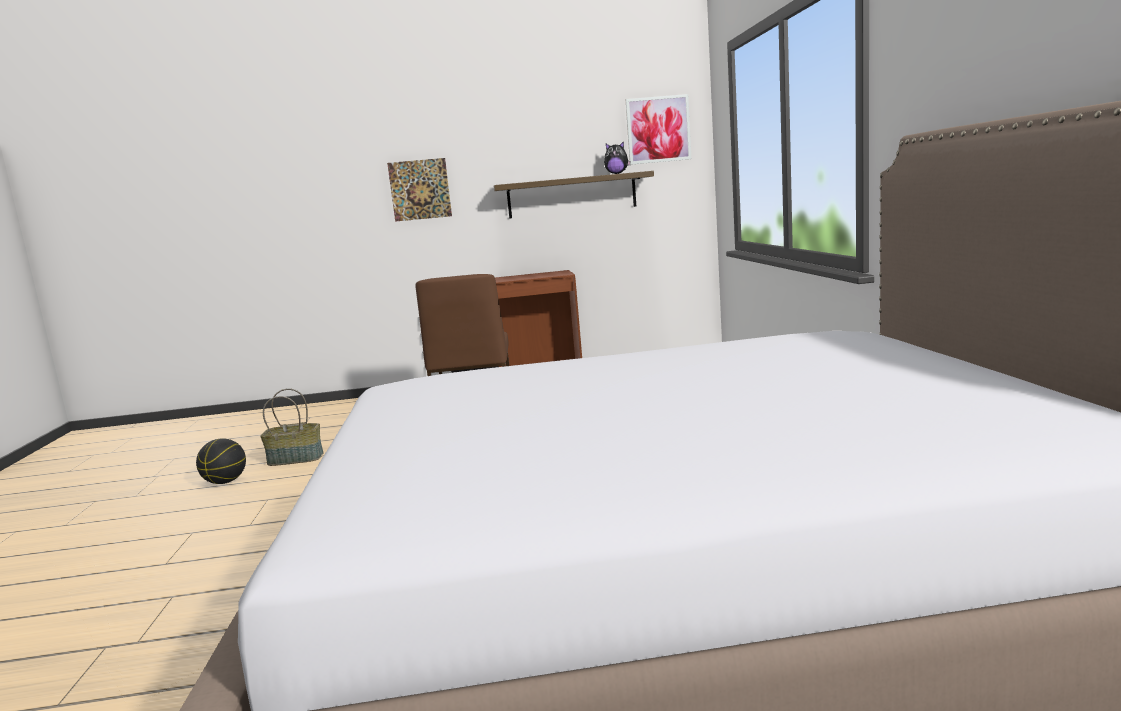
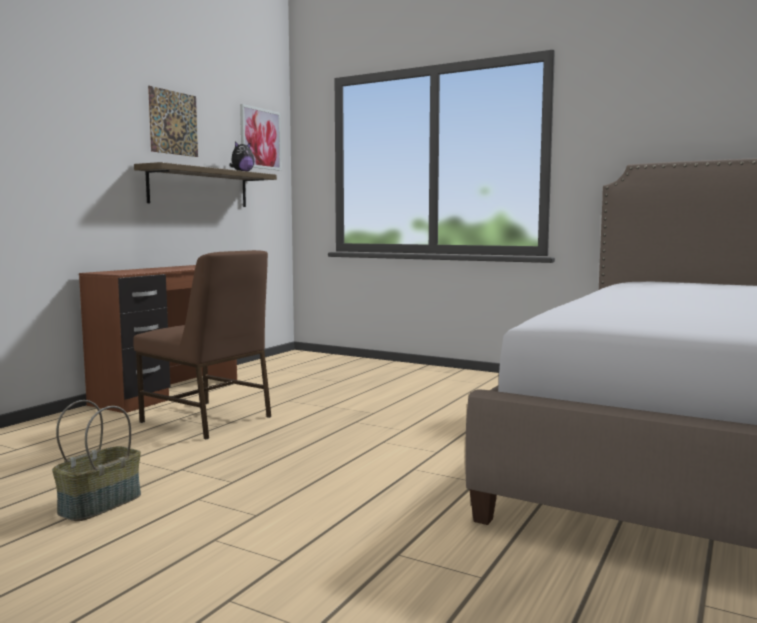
camera: 55 degrees left, 5 degrees down
(225, 482) = (69, 554): basketball -> none
(420, 189) = (57, 153): picture -> picture (173, 123)

